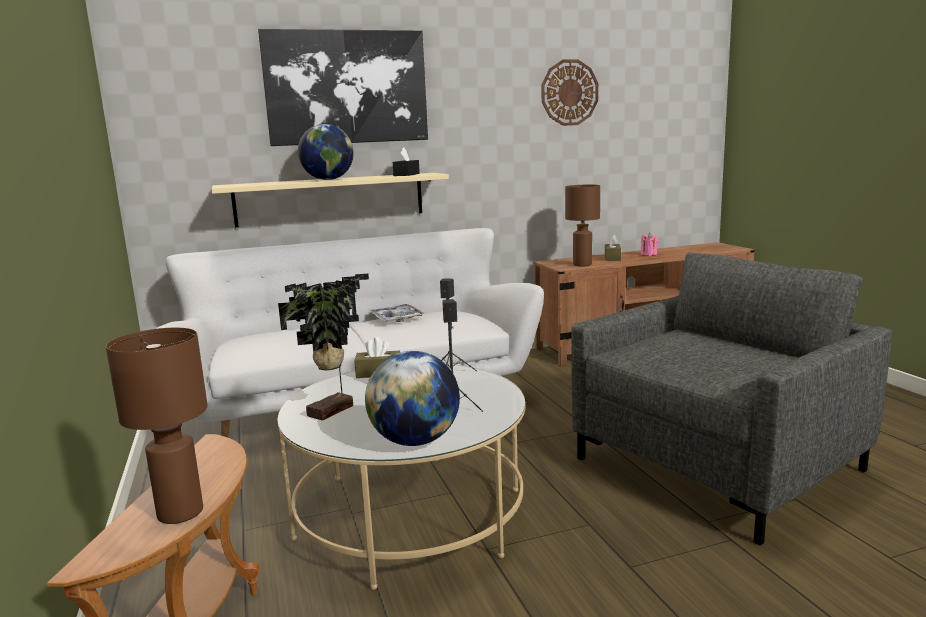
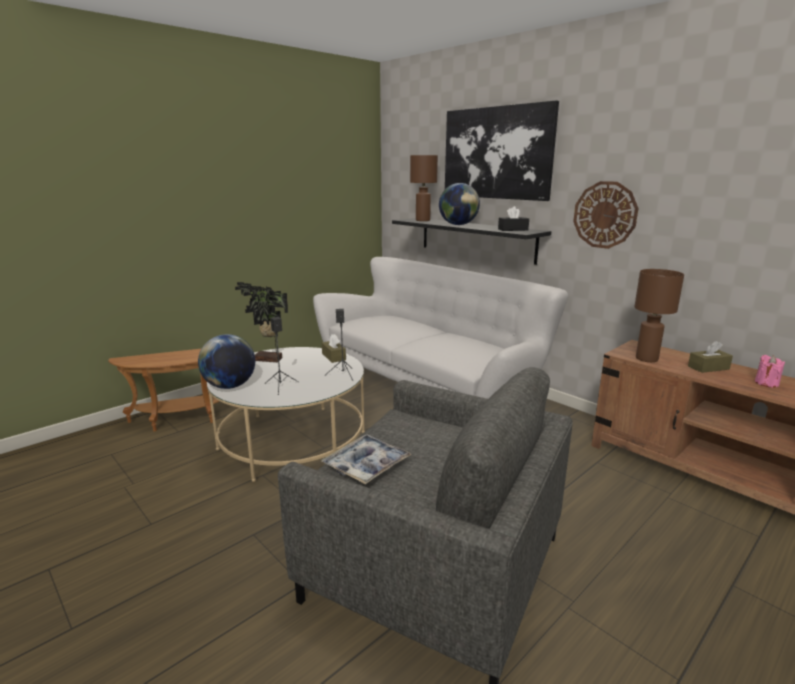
camera: 65 degrees right, 5 degrees up
(180, 514) = (155, 361): brown table lamp -> brown table lamp (422, 220)
(330, 199) = (476, 239): beige shelf -> black shelf
(396, 318) = (460, 339): tray -> tray (366, 465)
(569, 93) = (718, 160): wall clock -> wall clock (605, 215)

